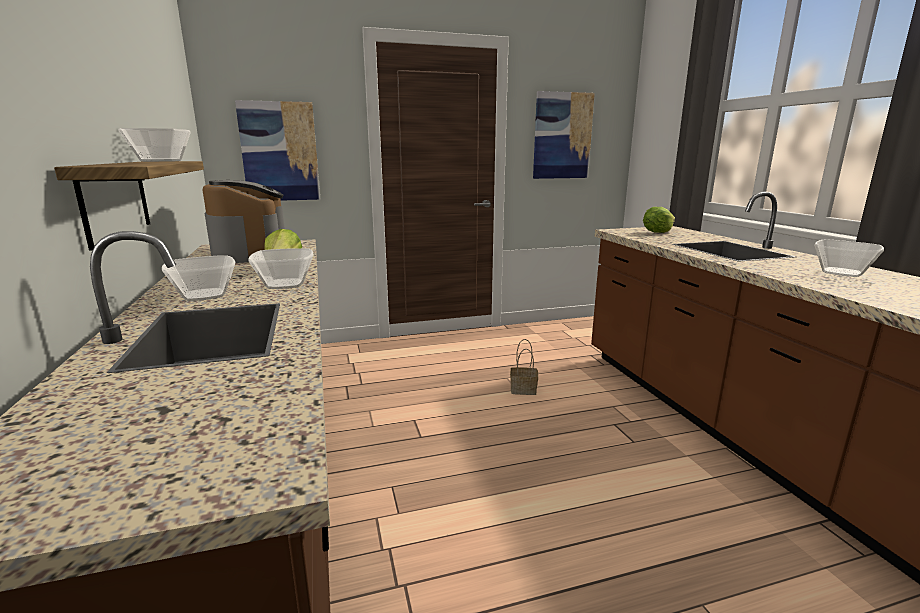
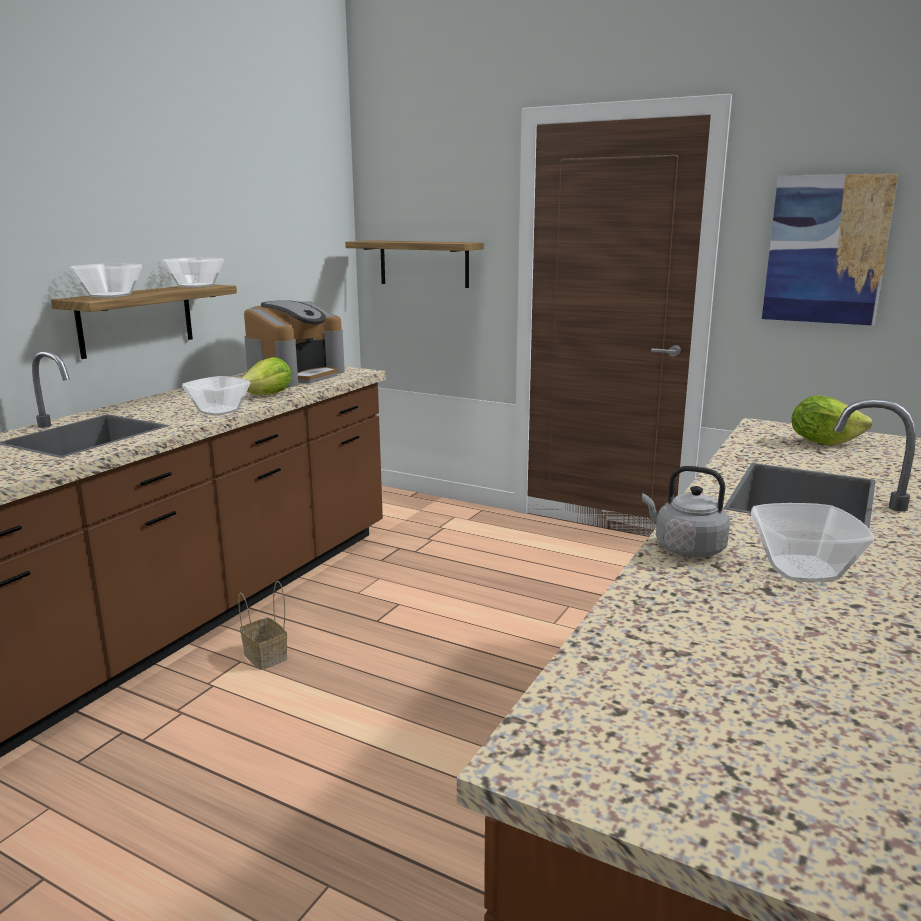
camera: 45 degrees right, 0 degrees up
(205, 295) = (158, 408): bowl -> bowl (110, 296)
(280, 152) = (424, 263): picture -> shelf
(524, 389) = (562, 627): basket -> basket (267, 657)
(795, 277) = (685, 548): none -> grey kettle

